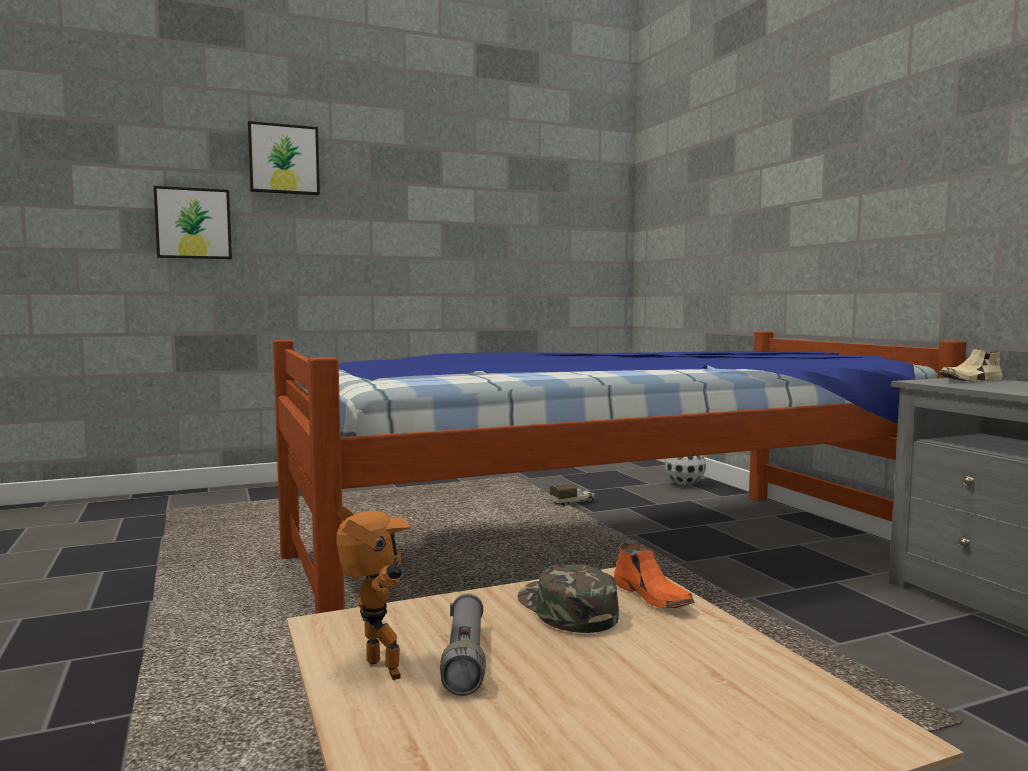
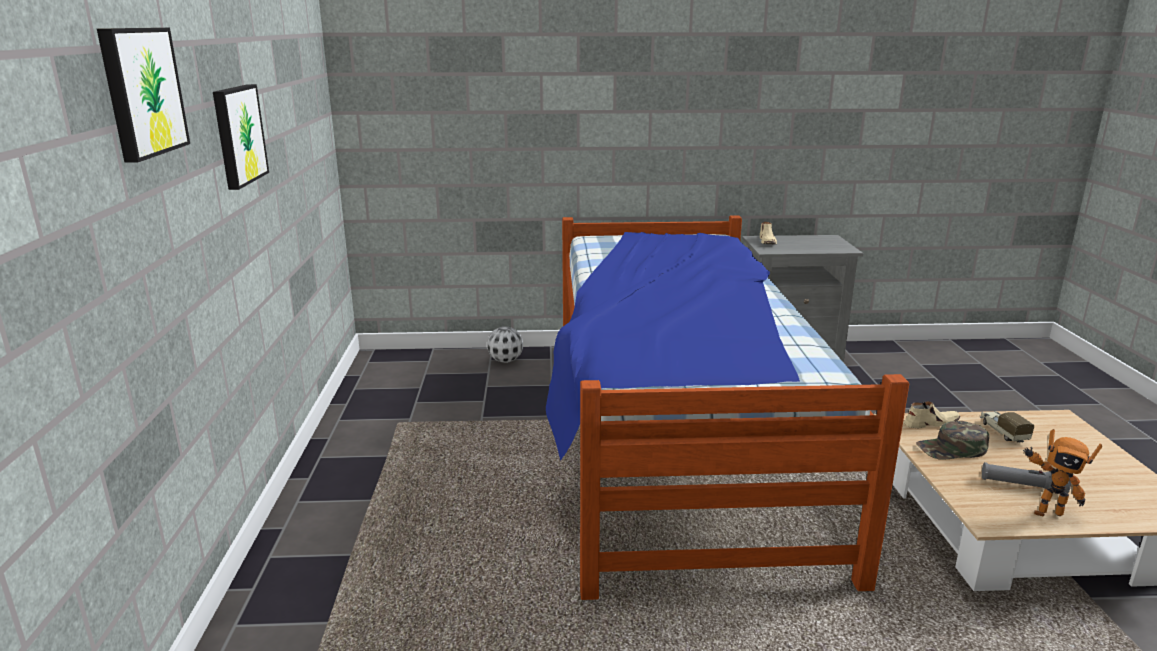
camera: 70 degrees left, 15 degrees up
(193, 223) = (84, 251): picture -> picture (238, 135)
(377, 672) = (1046, 512): toy robot -> toy robot turned 150 degrees counterclockwise
(573, 503) = (520, 417): toy truck -> toy truck (1002, 432)
(653, 597) = (930, 423): orange shoe -> beige shoe

